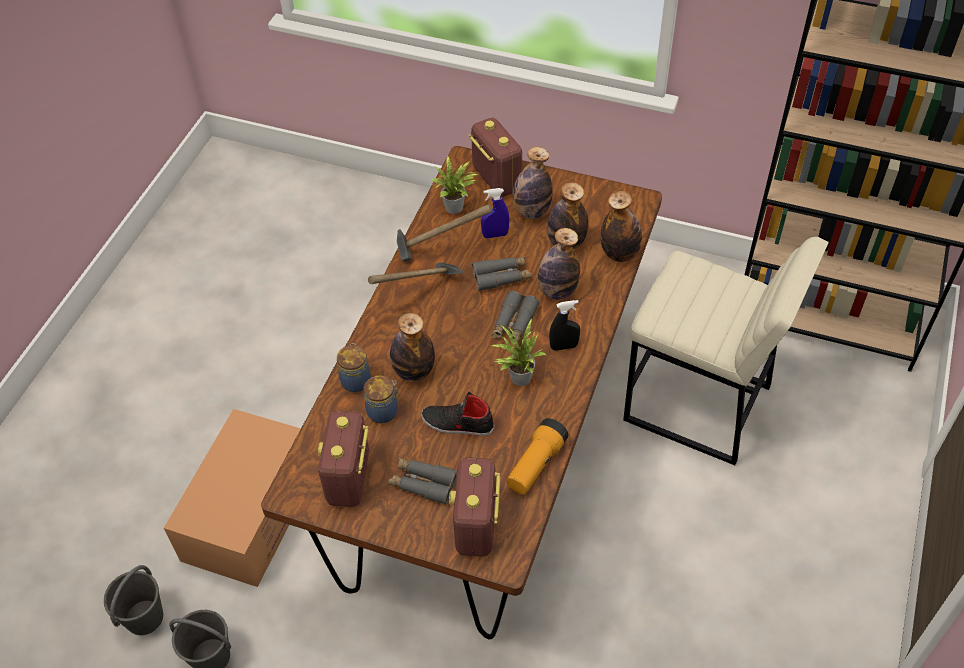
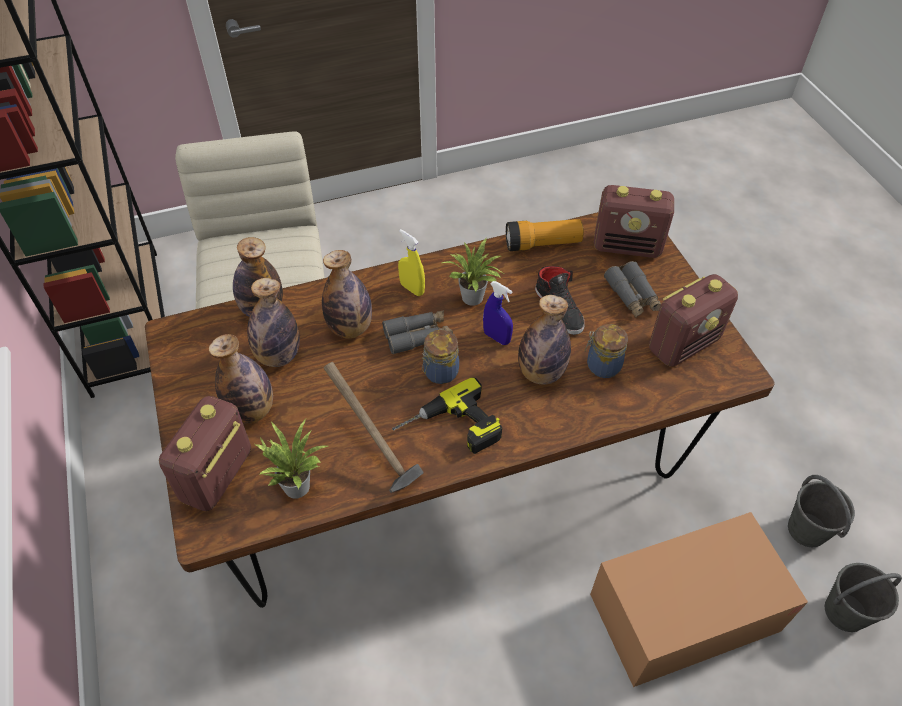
camera: 130 degrees left, 0 degrees up
(356, 380) = (595, 409): jar -> jar (439, 373)
(420, 295) = (450, 430): hammer -> power drill
(476, 526) = (628, 246): radio -> radio turned 45 degrees clockwise
(495, 235) = (312, 420): blue spray bottle -> blue spray bottle (496, 337)
(502, 277) = (368, 379): grey binoculars -> none
(564, 346) = (412, 289): black spray bottle -> yellow spray bottle

